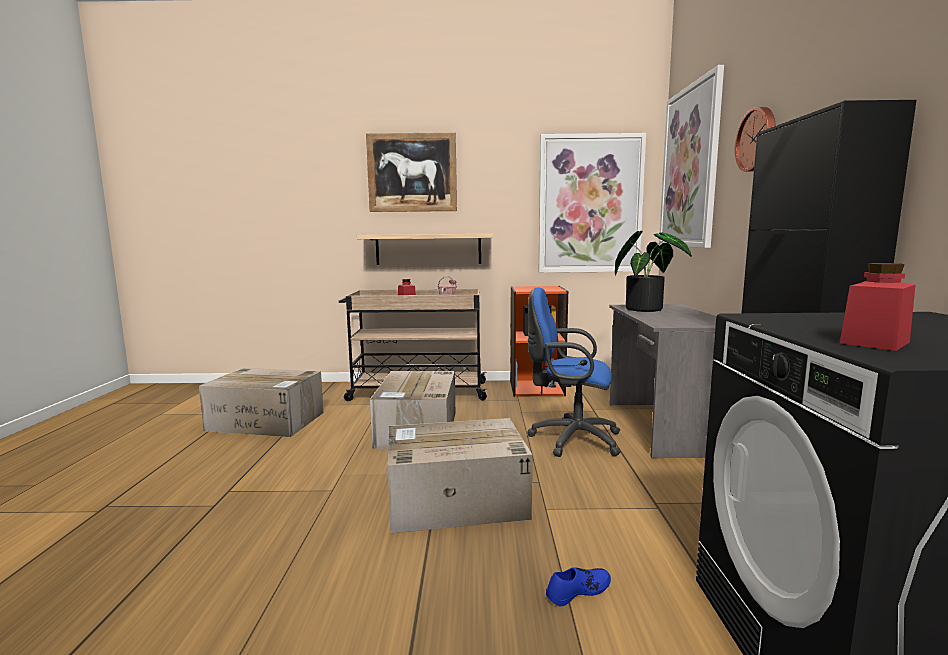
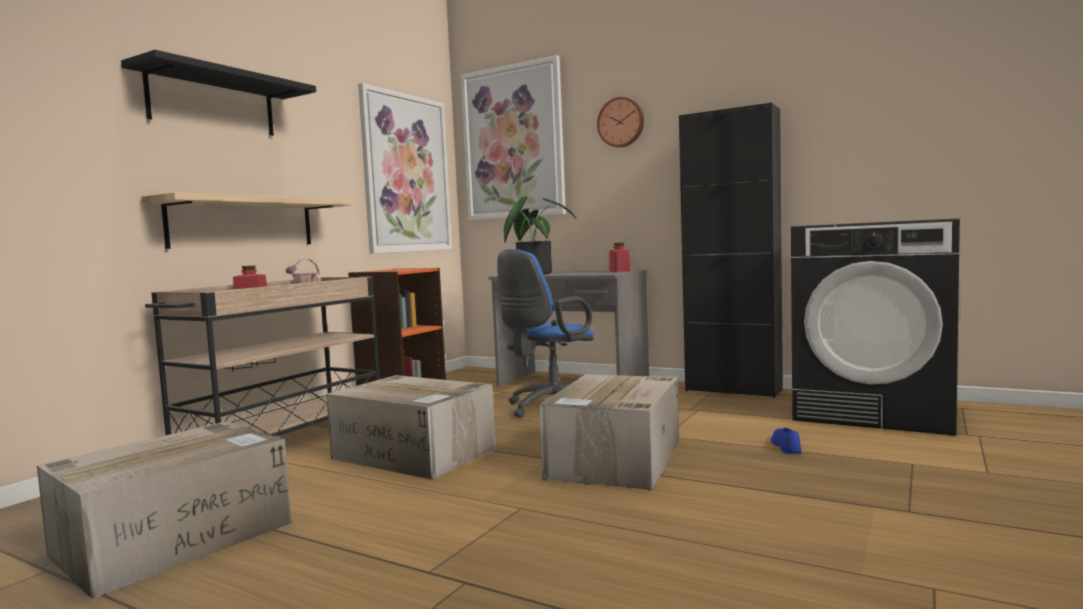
camera: 60 degrees left, 5 degrees down
(412, 173) = (213, 103): picture -> black shelf
(874, 342) = (900, 220): red jar -> red jar (619, 271)

